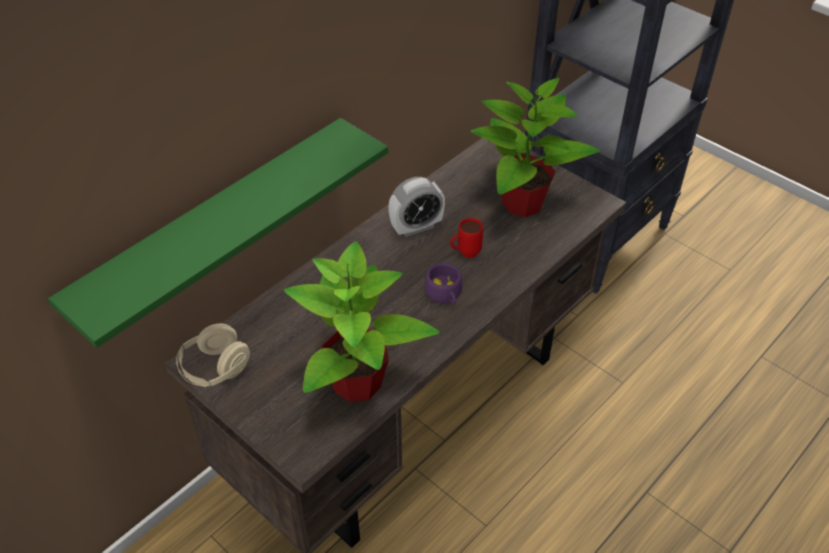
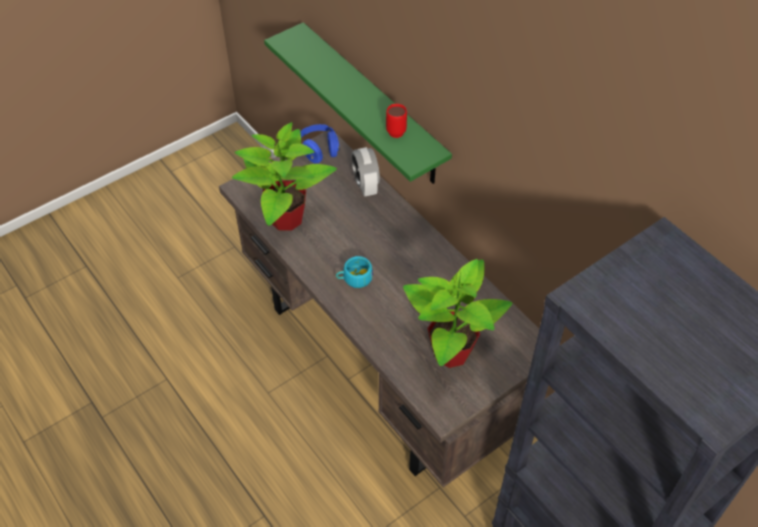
camera: 100 degrees right, 5 degrees up
(215, 369) = (319, 151): beige headphones -> blue headphones
(416, 227) = (433, 271): alarm clock -> alarm clock (365, 185)
(445, 294) = (354, 278): purple cup -> turquoise cup
(464, 253) = (396, 298): red mug -> red mug (395, 130)

